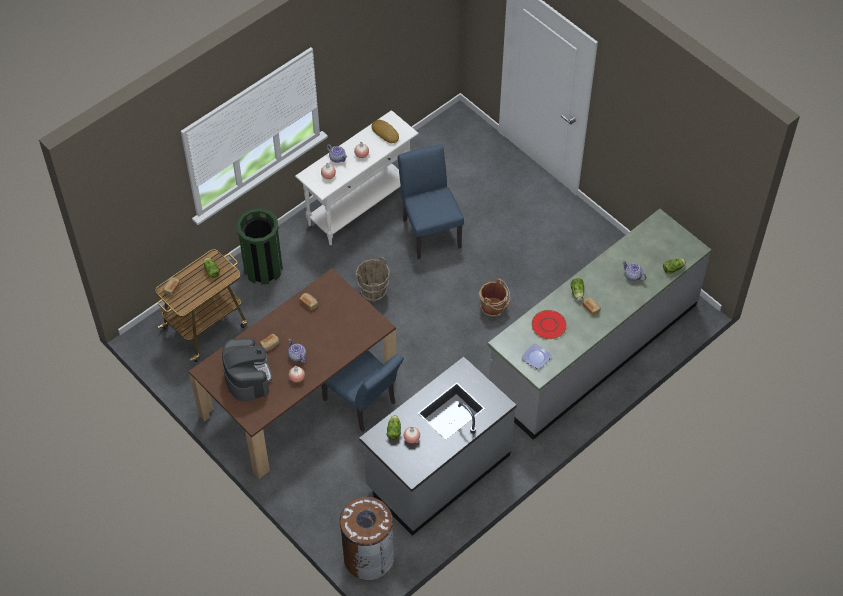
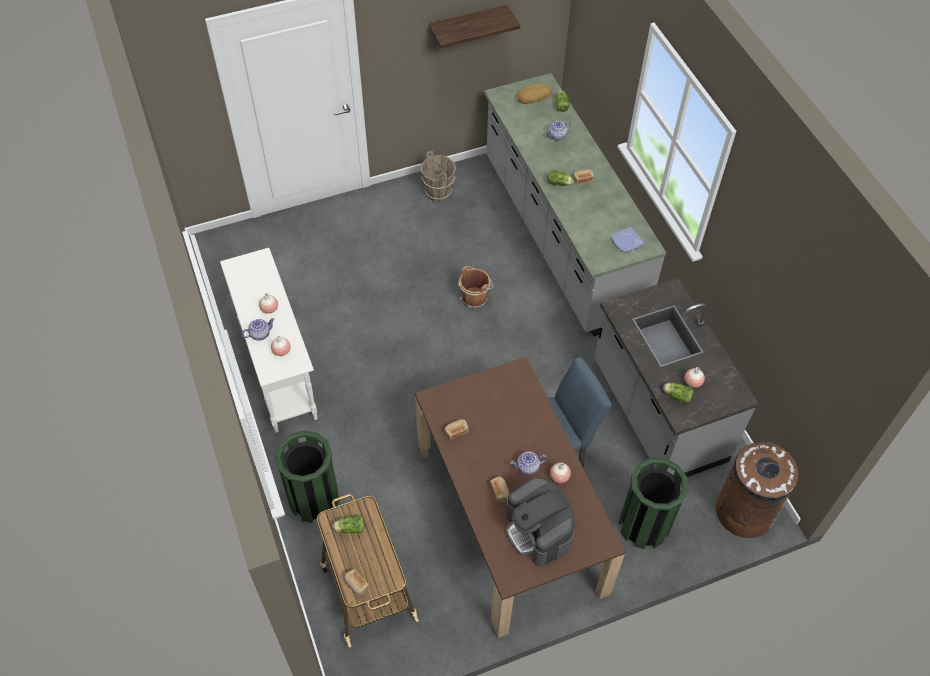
camera: 70 degrees left, 0 degrees up
(247, 377) = (538, 531): coffee machine -> coffee machine turned 120 degrees counterclockwise
(326, 487) = (644, 525): none -> green trash can
(374, 293) = (404, 397): brown bucket -> brown bucket (438, 193)
(385, 133) = (251, 276): bread -> bread (533, 96)
(430, 229) = (346, 318): blue chair -> none
(548, 325) = (590, 218): red plate -> none
(666, 149) = (468, 26): none -> shelf

